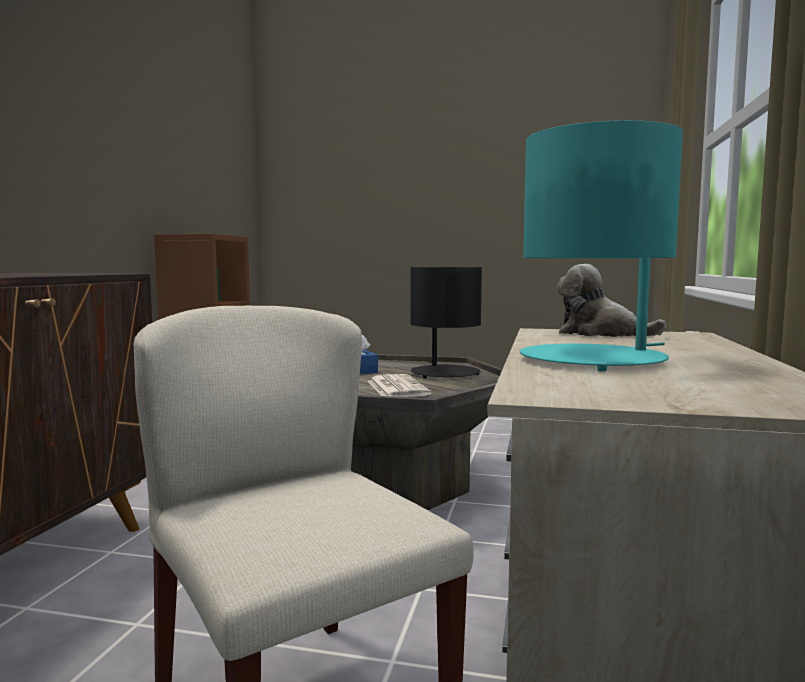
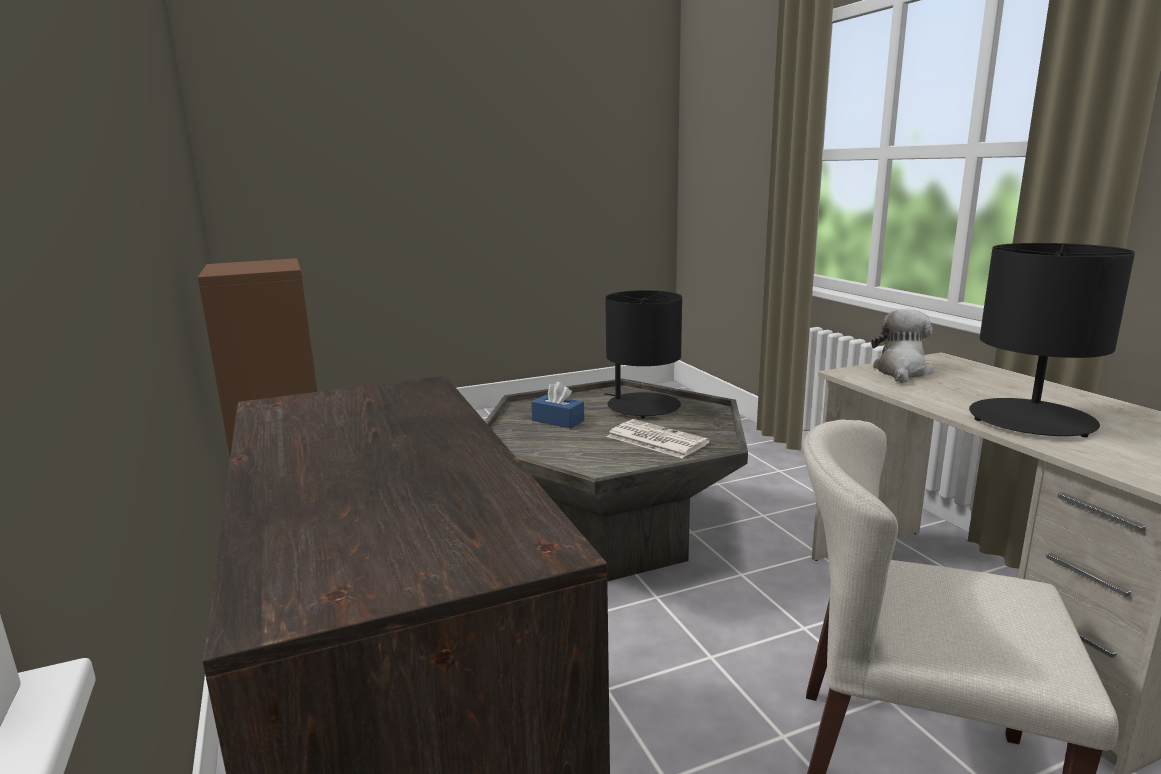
camera: 35 degrees left, 10 degrees up
(594, 359) = (1031, 420): turquoise table lamp -> black table lamp
(600, 334) = (901, 371): plush toy -> plush toy turned 120 degrees clockwise

